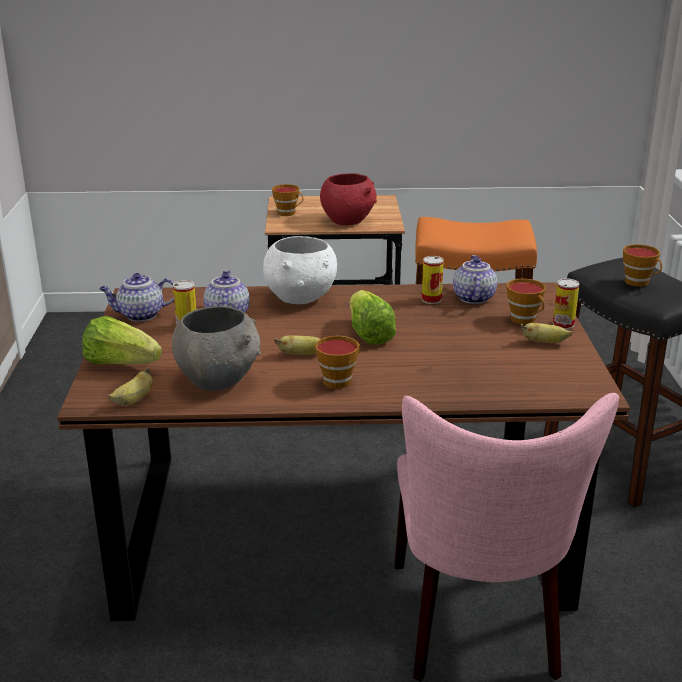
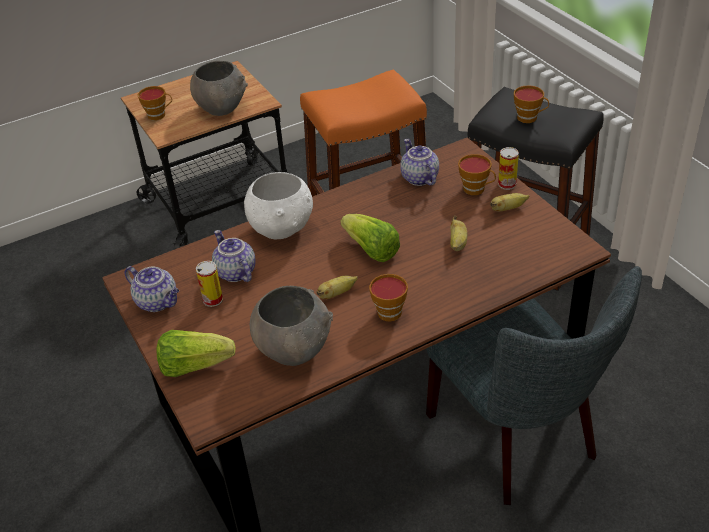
camera: 25 degrees left, 15 degrees up
(134, 400) = (244, 401): banana -> banana (457, 243)
(140, 315) = (158, 302): teapot -> teapot turned 105 degrees counterclockwise
(348, 221) = (221, 108): red bowl -> grey bowl
(431, 299) = (388, 192): can -> none
(477, 627) = (519, 441): pink chair -> grey chair

